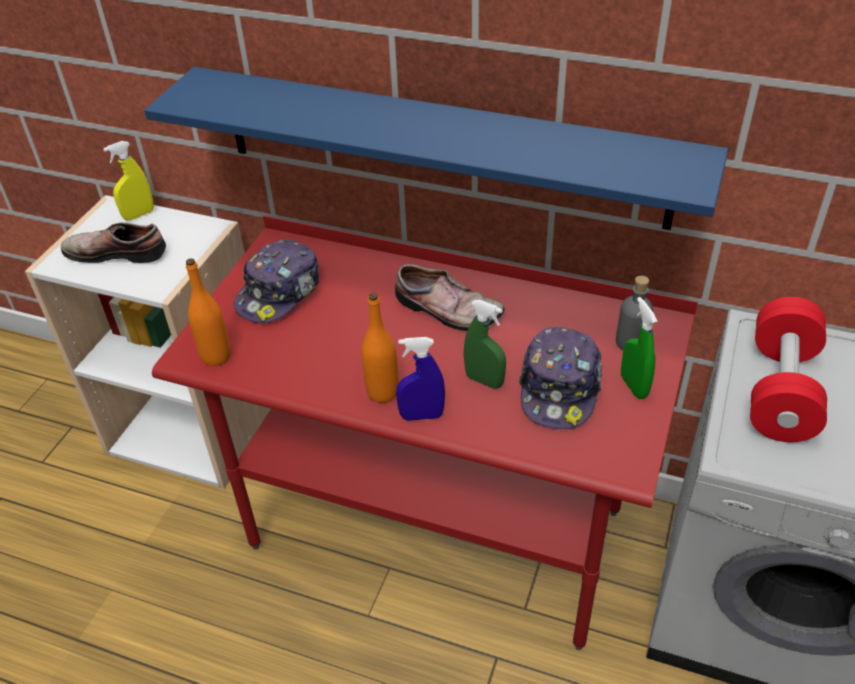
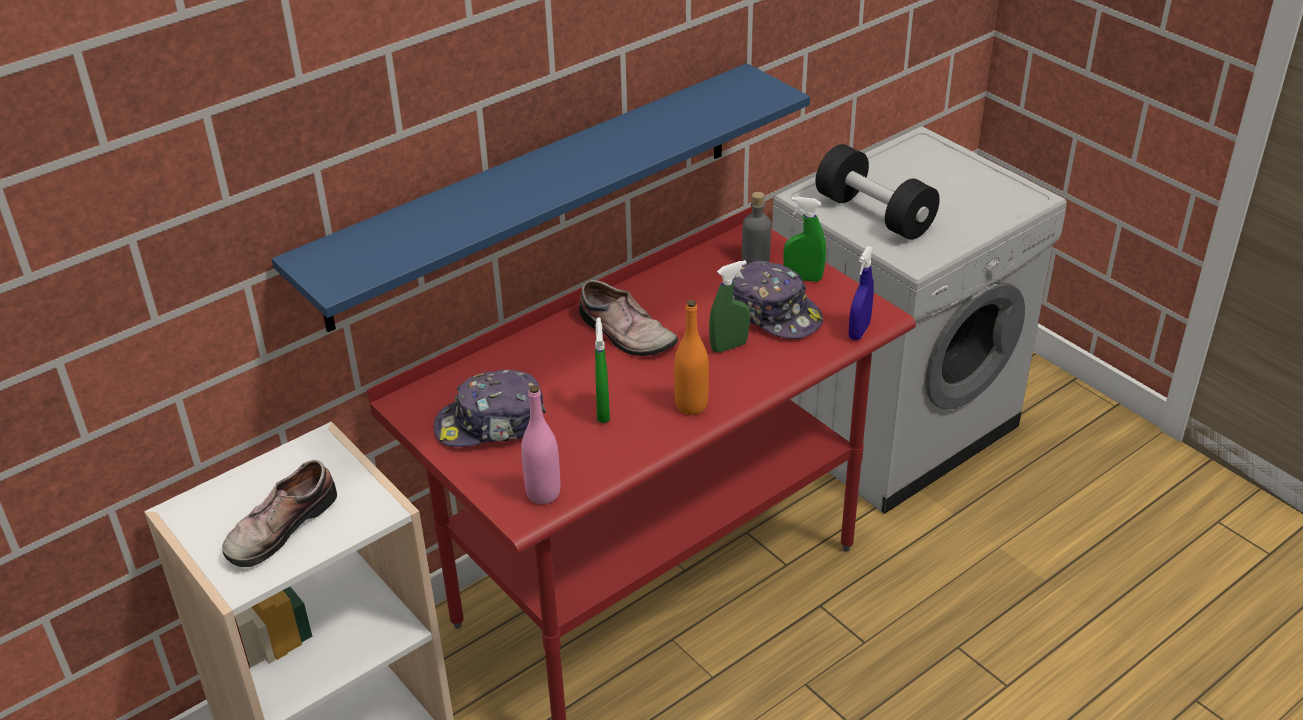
camera: 60 degrees left, 5 degrees down
(139, 215) = (224, 492): yellow spray bottle -> none
(216, 356) = (543, 493): orange bottle -> pink bottle
(279, 293) = (491, 424): cap -> cap turned 105 degrees clockwise
(337, 343) = (603, 411): none -> green spray bottle
(421, 416) = (739, 394): blue spray bottle -> blue spray bottle (859, 331)
(446, 311) = (624, 334): shoe -> shoe turned 75 degrees clockwise
(781, 390) = (874, 214): red dumbbell -> black dumbbell

